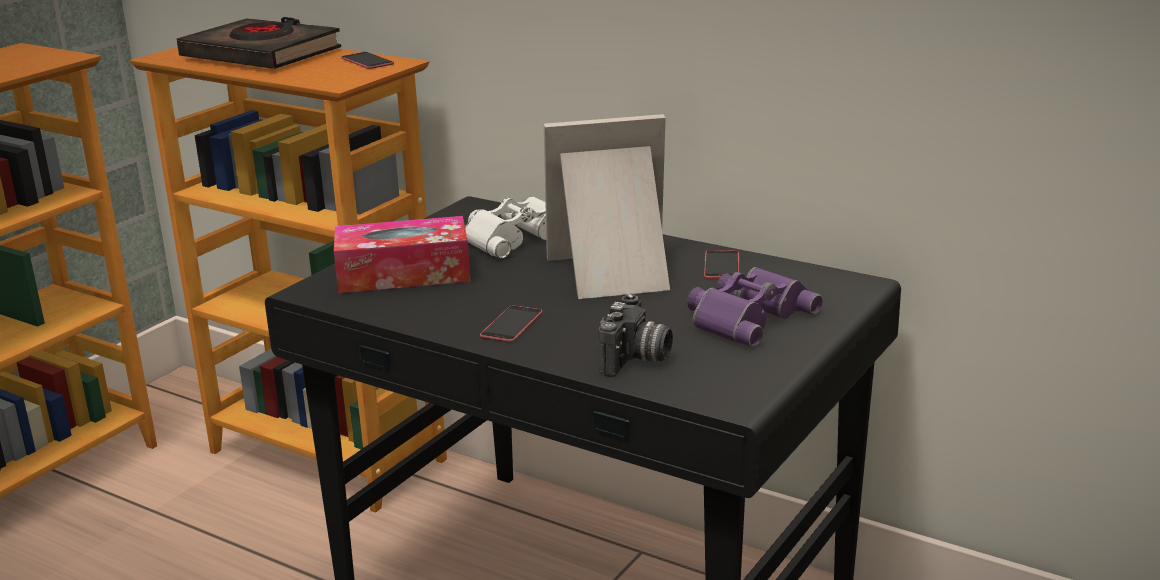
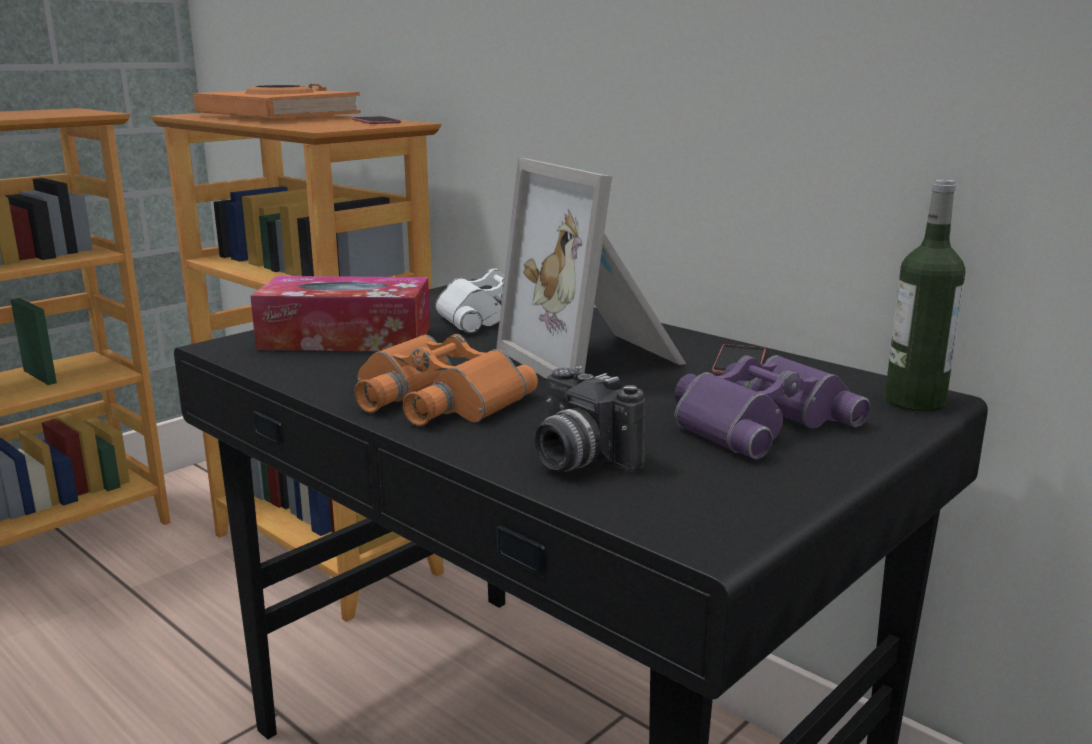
camera: 10 degrees right, 5 degrees down
(262, 54) = (279, 116): black book -> orange book
(511, 324) = (434, 400): phone -> orange binoculars
(613, 273) = (596, 358): picture frame -> picture frame turned 120 degrees counterclockwise
(636, 361) = (577, 460): camera -> camera turned 105 degrees clockwise
(851, 289) = (914, 401): none -> bottle

